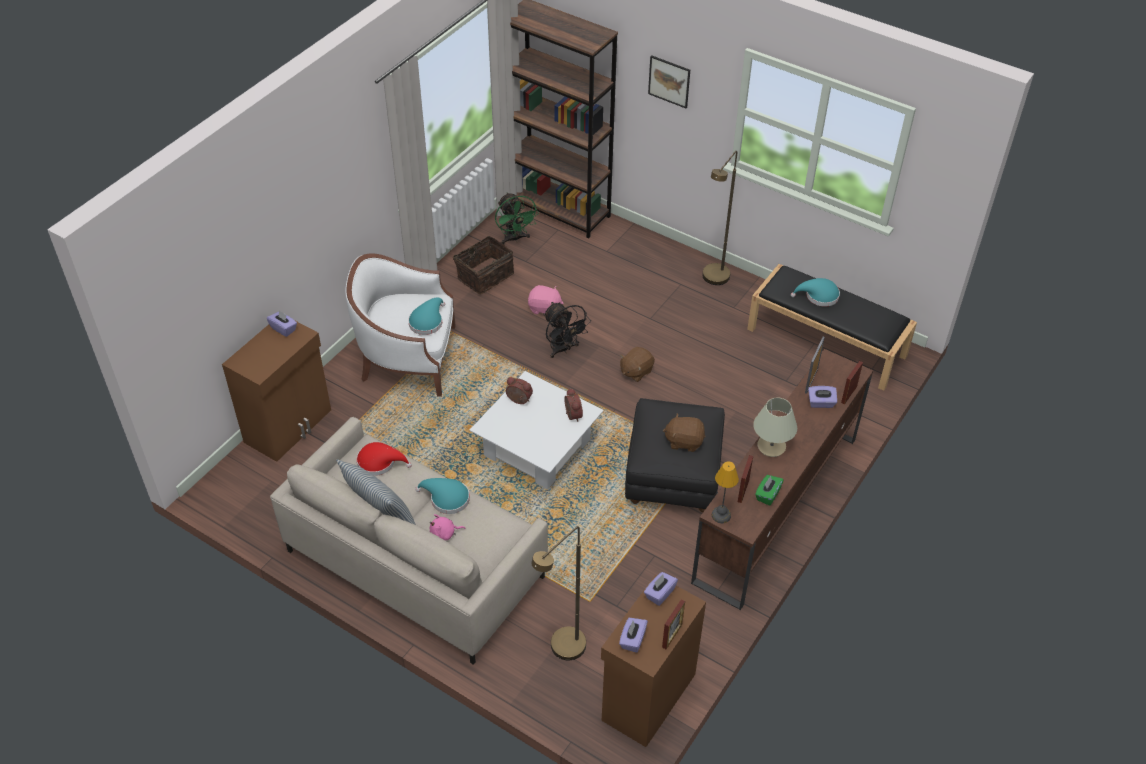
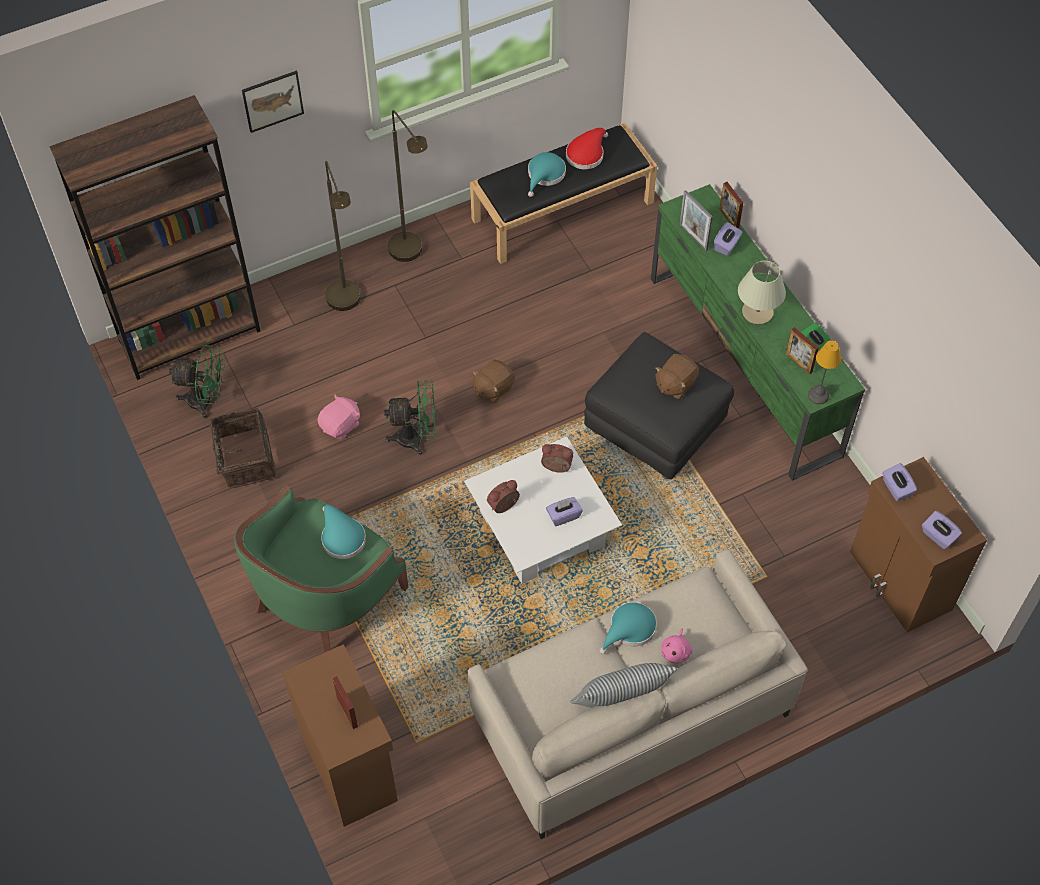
camera: 60 degrees left, 10 degrees up
(283, 329) = (312, 679): purple tissue box -> purple tissue box (563, 516)
(379, 462) = (539, 673): red hat -> red hat (586, 154)
(408, 358) = (324, 595): white armchair -> green armchair
(562, 652) = (814, 629): brown floor lamp -> brown floor lamp (347, 304)
(563, 349) = (416, 438): black fan -> green fan
(636, 371) = (493, 388): brown plush toy -> brown plush toy turned 60 degrees clockwise
(672, 636) = (948, 502): picture frame -> picture frame (347, 712)
(775, 509) = (743, 366): brown tv stand -> green tv stand

